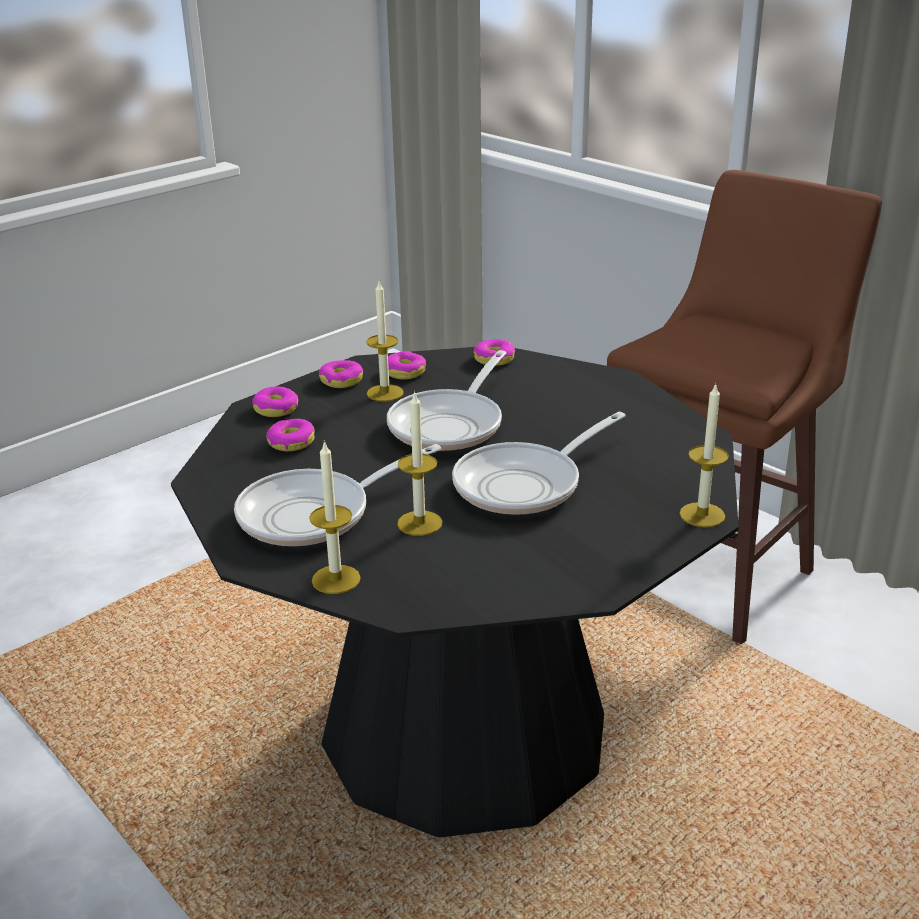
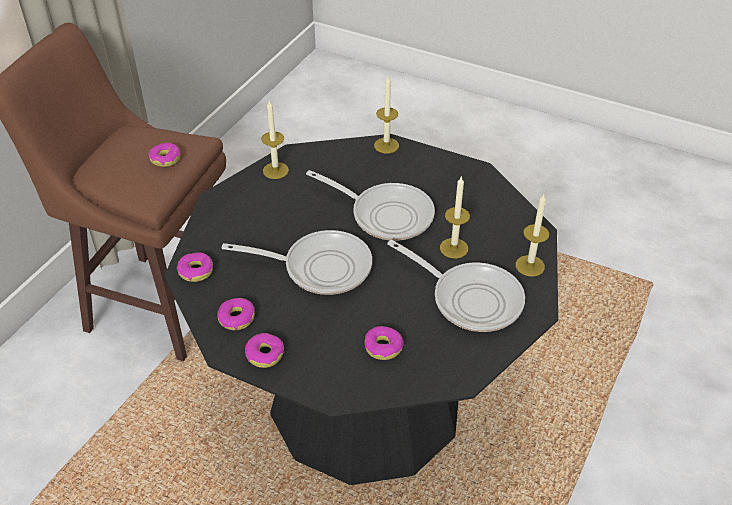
camera: 110 degrees left, 15 degrees up
(276, 409) = (332, 378): donut -> donut (165, 159)
(385, 393) = (280, 319): candle -> candle (275, 170)

